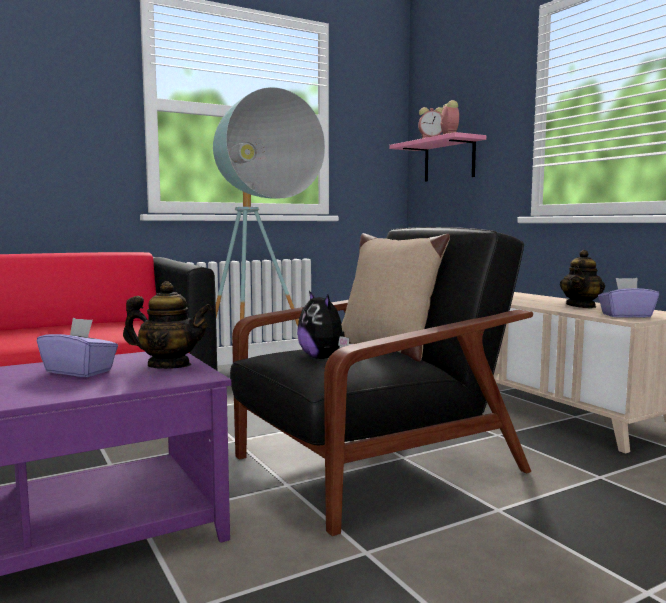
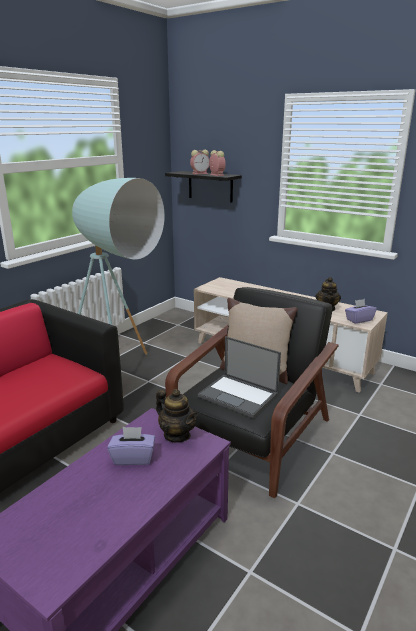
camera: 25 degrees left, 15 degrees up
(169, 366) = (177, 435): teapot -> teapot turned 60 degrees clockwise
(323, 358) = (239, 395): plush toy -> laptop
(449, 160) = (210, 186): pink shelf -> black shelf

